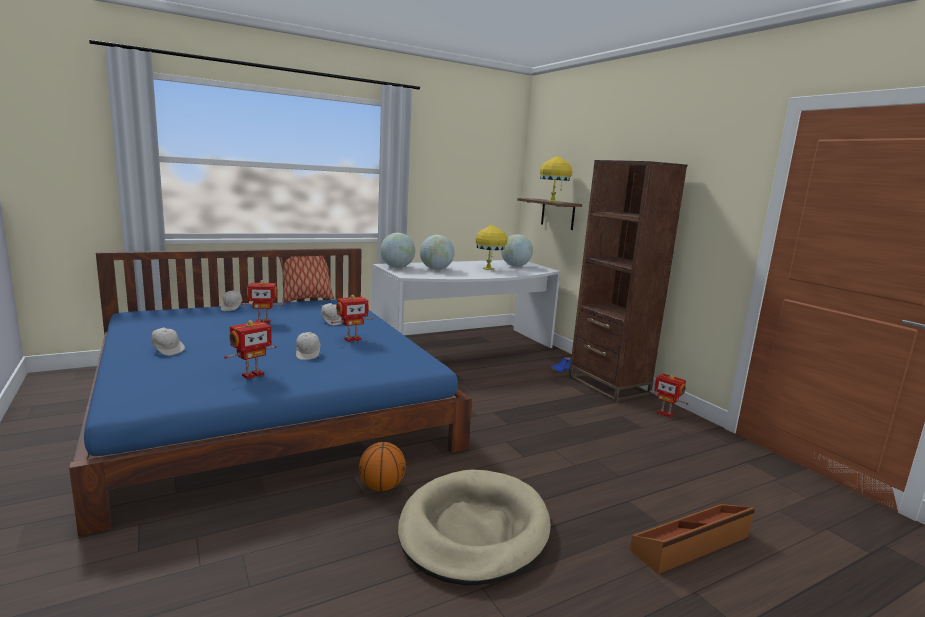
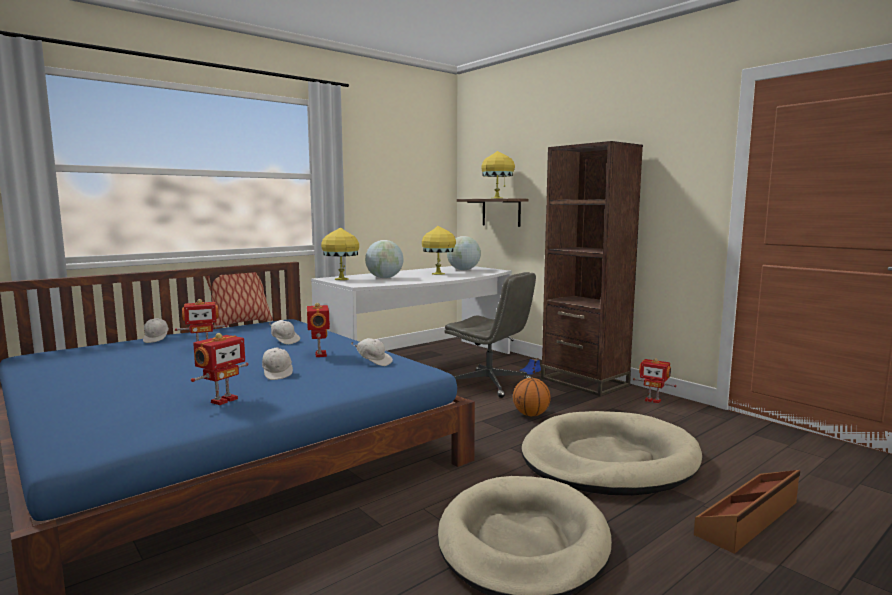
camera: 10 degrees left, 5 degrees down
(167, 350) = (99, 387): white cap -> white cap (373, 362)
(352, 339) = (319, 354): toy robot -> toy robot turned 60 degrees counterclockwise
(382, 487) = (397, 513): basketball -> basketball (531, 415)
(397, 267) = (341, 279): globe -> yellow table lamp
(518, 377) = (490, 384): none -> grey office chair
(589, 467) = (608, 460): none -> beige dog bed

